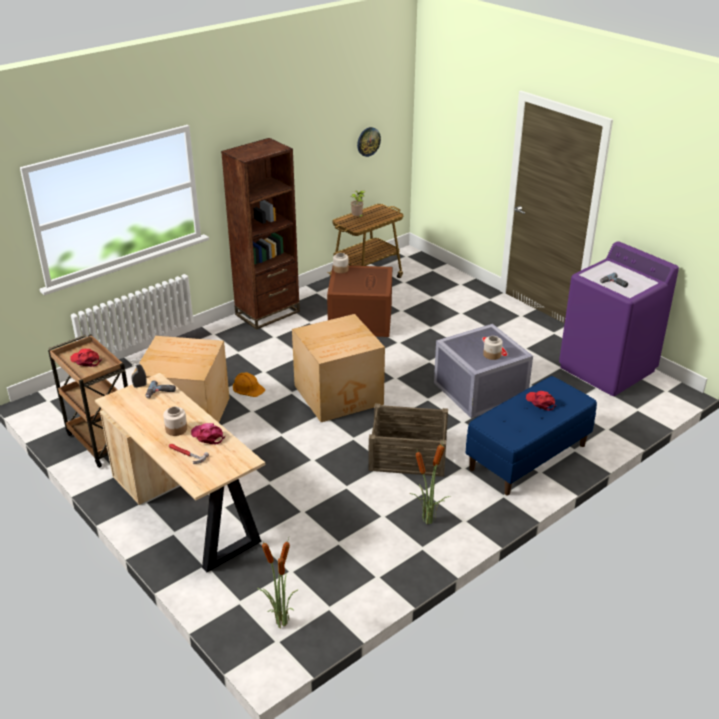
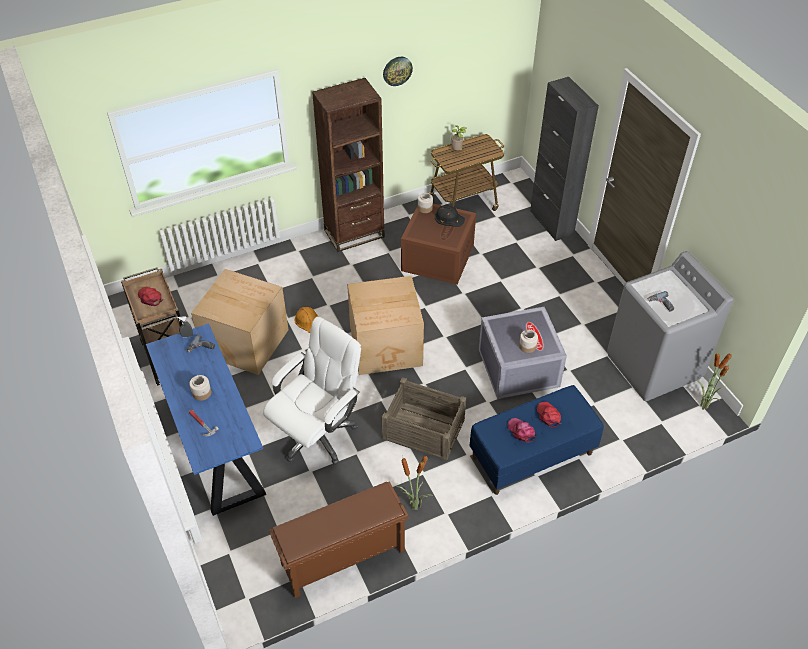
camera: 15 degrees right, 15 degrees up
(186, 509) = (215, 446): beige desk -> blue desk
(208, 436) = (225, 406): pink cap -> pink cap (521, 431)
(280, 622) = (256, 580): potted plant -> potted plant (703, 405)
(297, 479) = (317, 434): none -> white office chair
(368, 141) = (479, 75): wall clock -> wall clock (397, 70)
(368, 273) = (449, 218): none -> black hard hat
(370, 582) = (342, 558): none -> brown shoe rack
(458, 279) = (551, 222): none -> black cabinet
(607, 369) = (653, 367): purple washing machine -> grey washing machine

